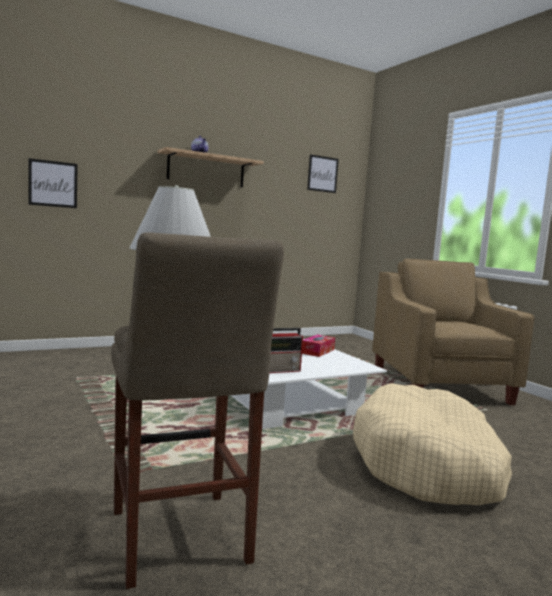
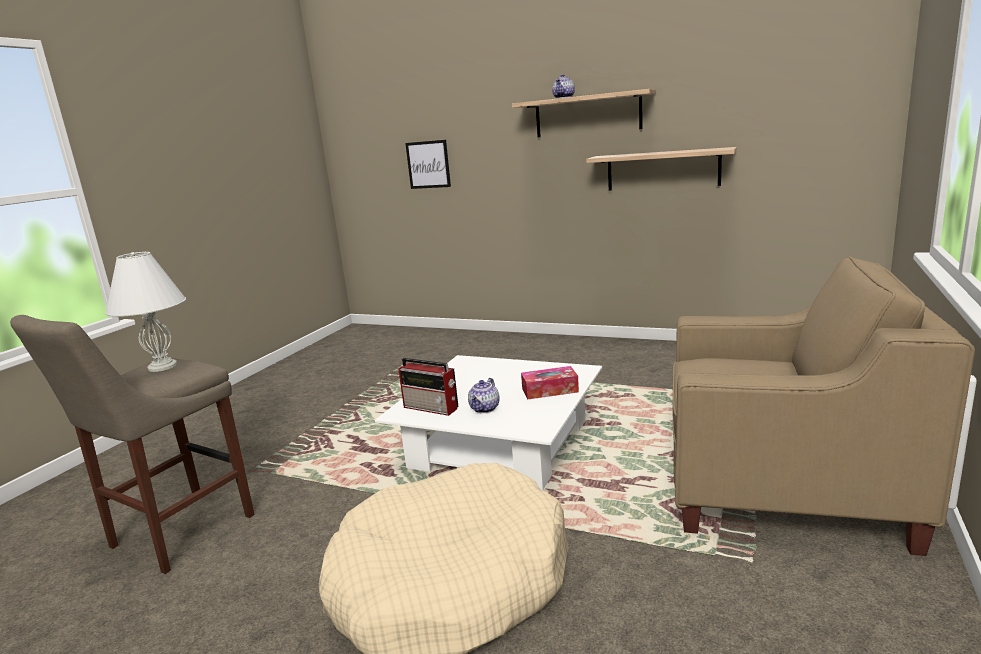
camera: 55 degrees right, 10 degrees up
(252, 217) = (662, 170): none -> shelf
(311, 364) = (485, 409): none -> teapot
(322, 174) = (796, 76): picture -> none
(439, 385) = (783, 490): beige armchair -> beige armchair turned 60 degrees clockwise

